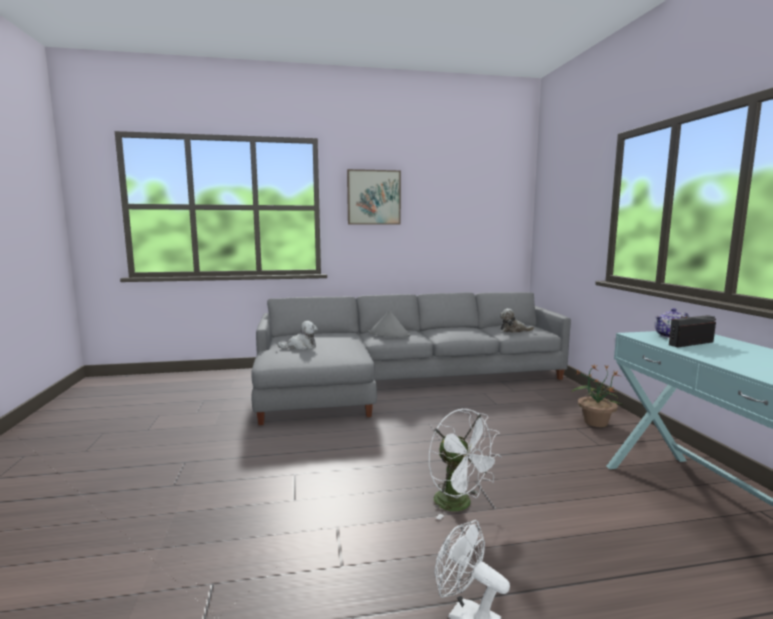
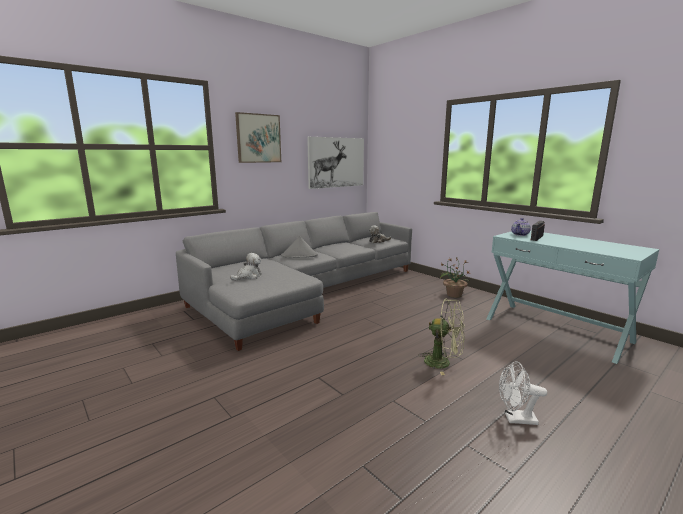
camera: 30 degrees left, 5 degrees up
(459, 505) = (443, 363): white fan -> green fan
(481, 226) = (336, 162): none -> picture

